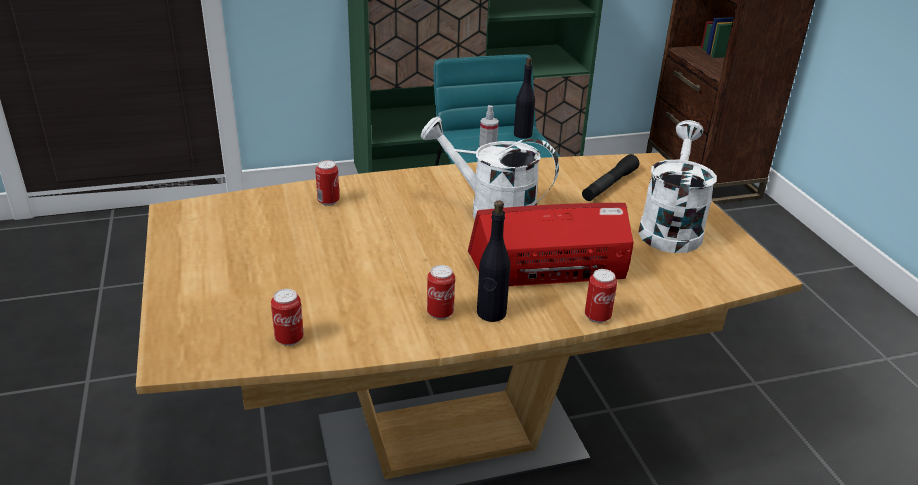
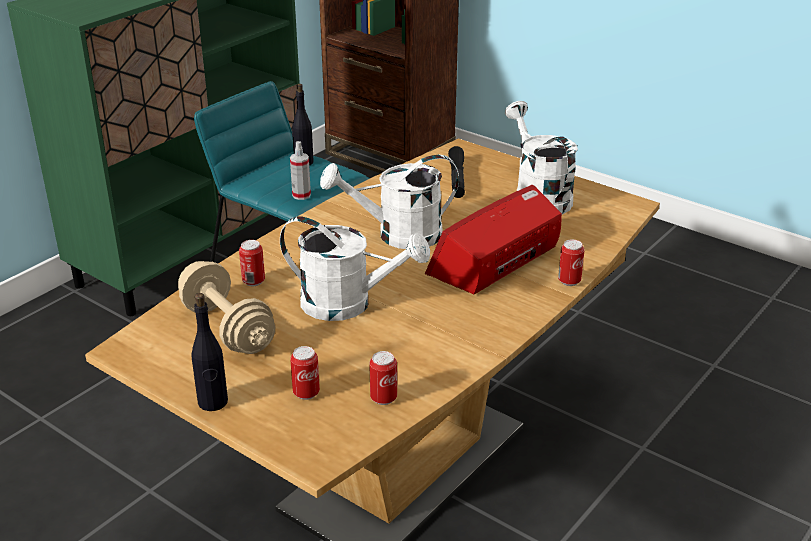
camera: 35 degrees left, 0 degrees up
(260, 228) = (227, 328): none -> beige dumbbell
(372, 249) = (348, 304): none -> white watering can
(440, 313) = (465, 328): can -> can (306, 393)
(491, 313) = (499, 311): black bottle -> black bottle (213, 402)

